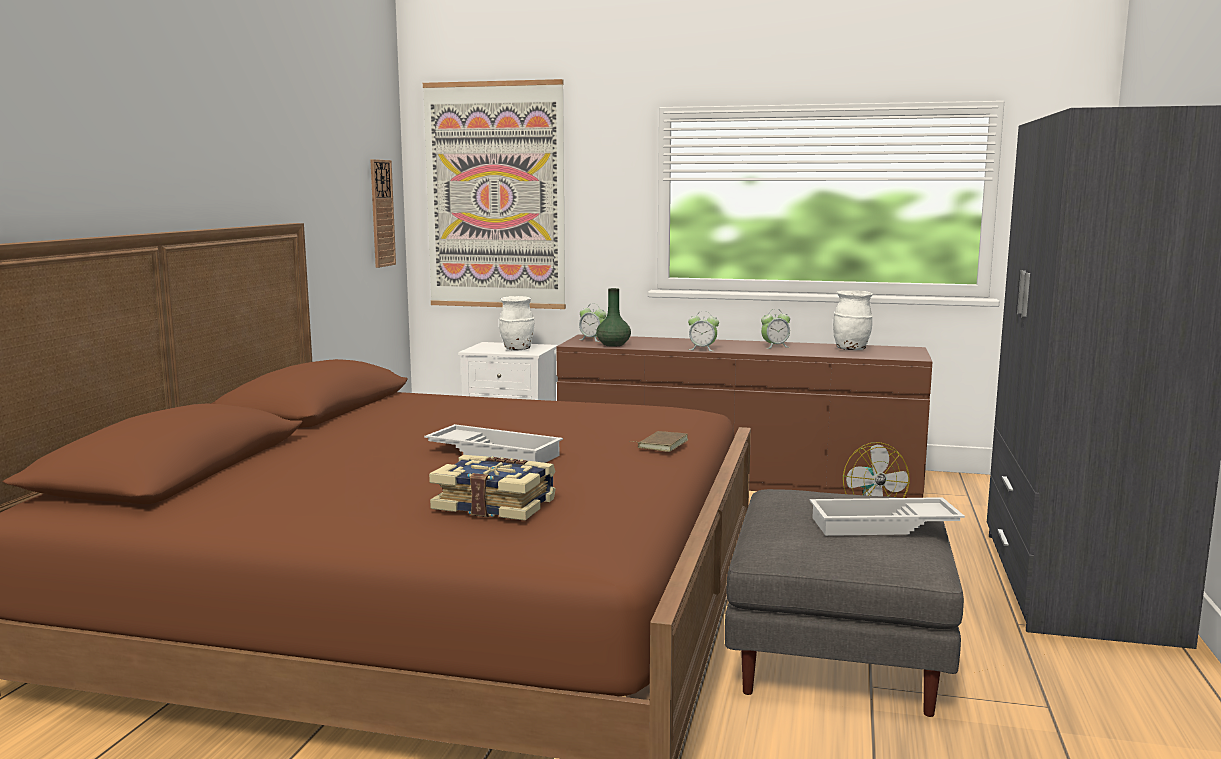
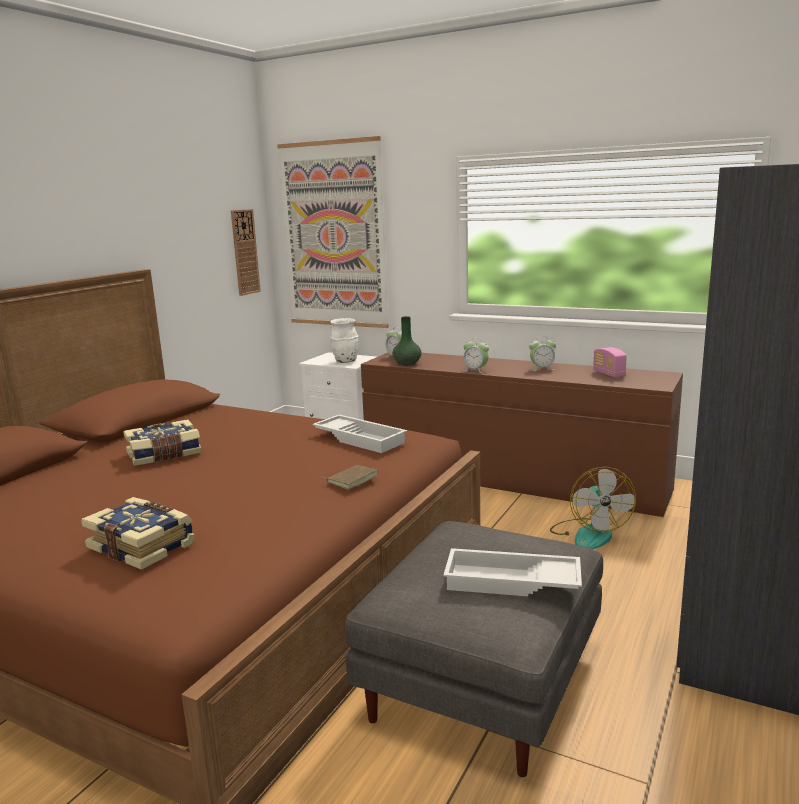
camera: 15 degrees right, 5 degrees up
(406, 434) = (164, 454): none -> book
(496, 453) = (207, 482): white tray -> white tray (361, 439)
(851, 349) = (608, 374): white vase -> radio

